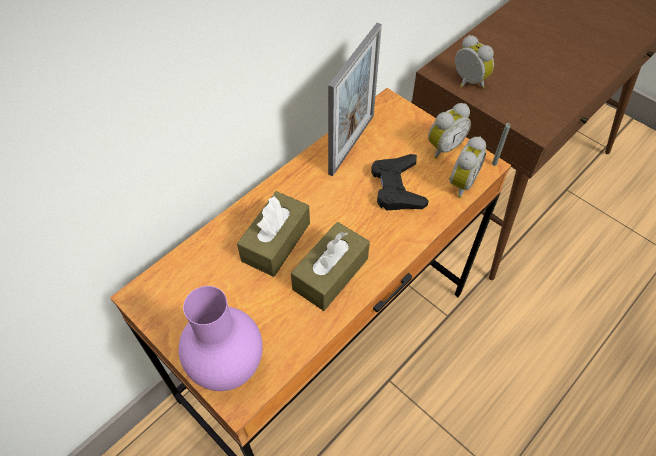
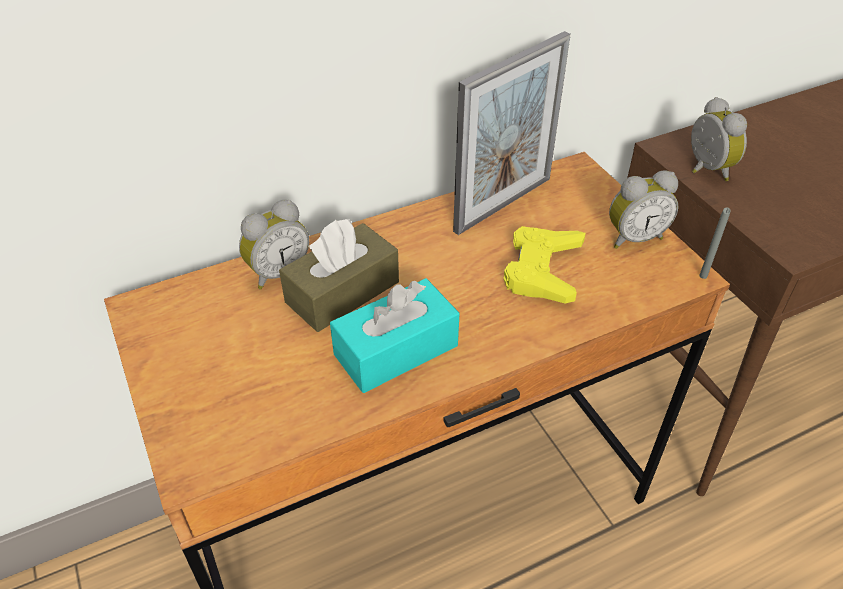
camera: 20 degrees right, 10 degrees down
(227, 369) = (196, 425): purple vase -> none
(330, 274) = (396, 350): brown tissue box -> turquoise tissue box
(397, 187) = (542, 270): black game controller -> yellow game controller
(460, 183) = (639, 287): alarm clock -> alarm clock (277, 272)

